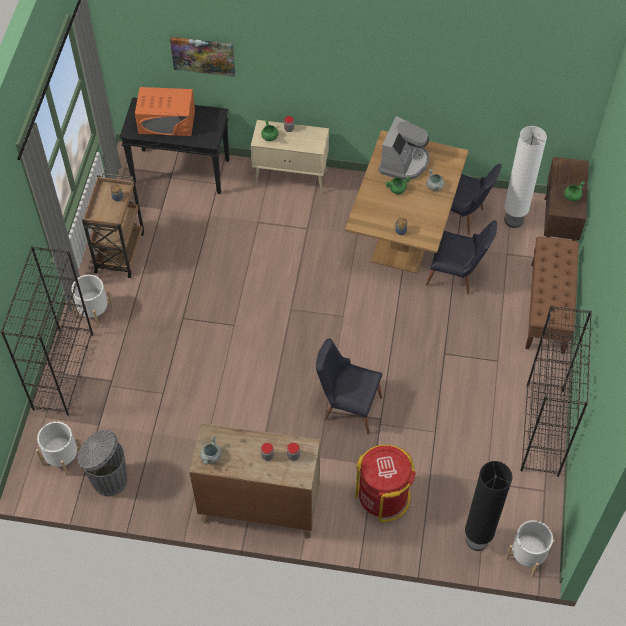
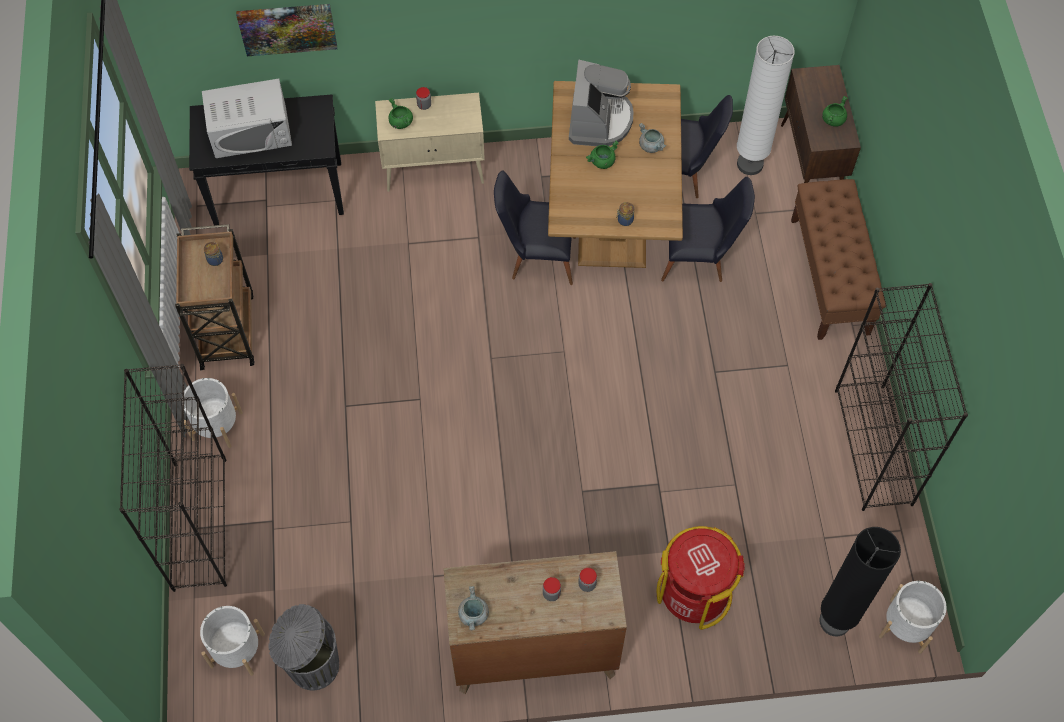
camera: 15 degrees left, 5 degrees up
(167, 121) = (251, 131): orange microwave -> white microwave
(347, 406) = (608, 477): black chair -> black chair (536, 257)

